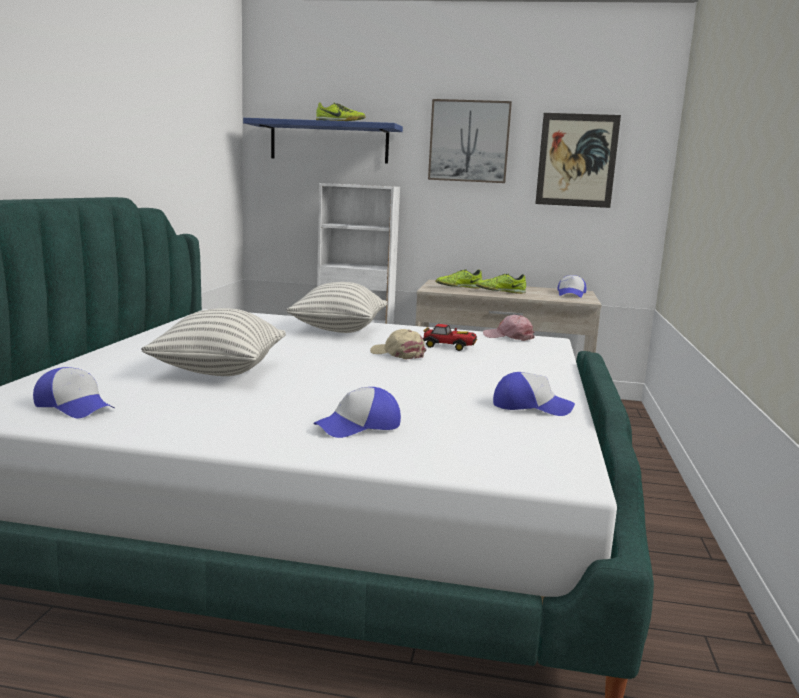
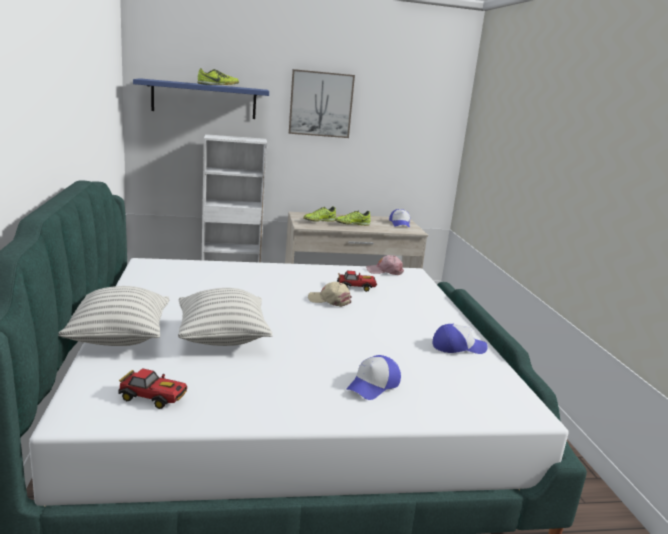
camera: 20 degrees left, 5 degrees up
(75, 406) = (153, 398): cap -> toy car
(338, 330) = (263, 276): pillow -> pillow (119, 338)
(577, 160) = (400, 122): picture -> none

